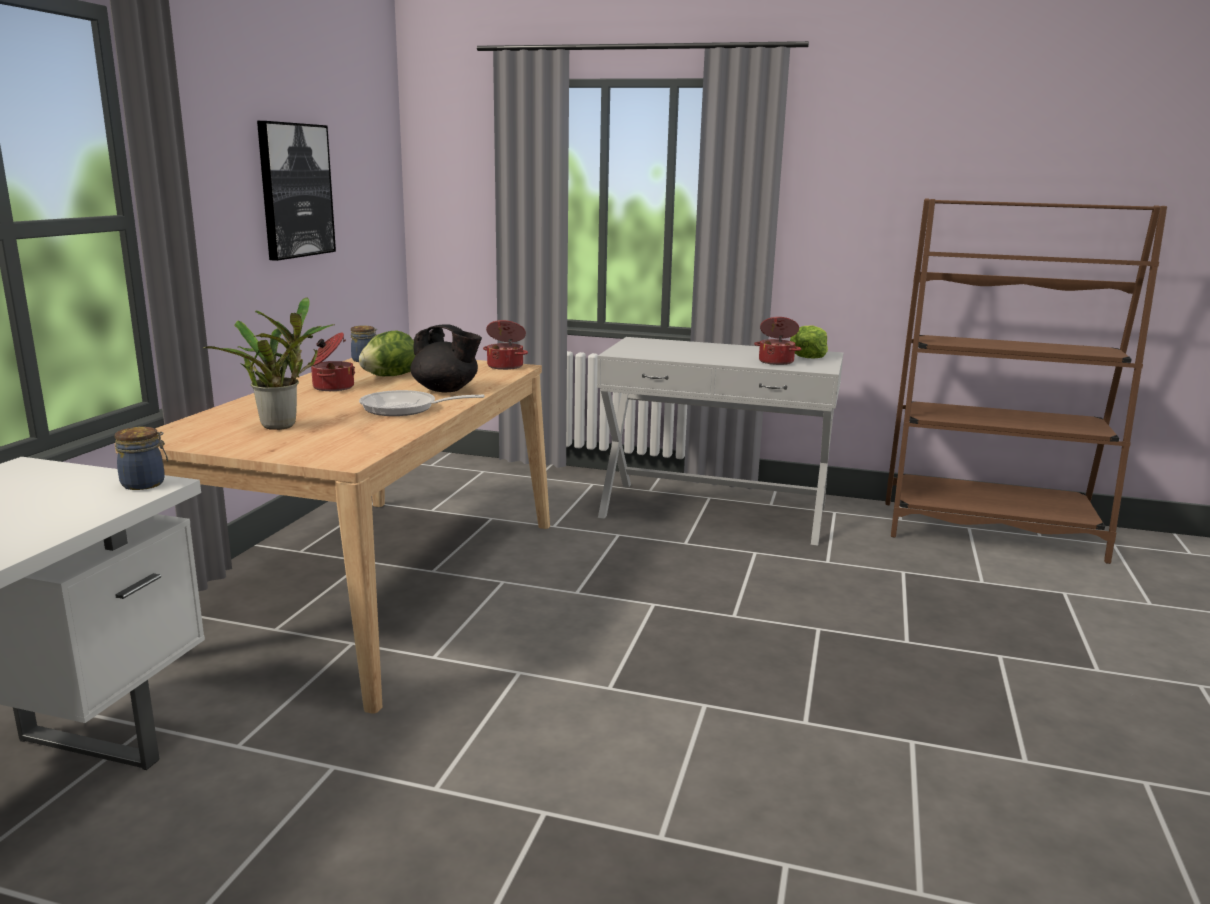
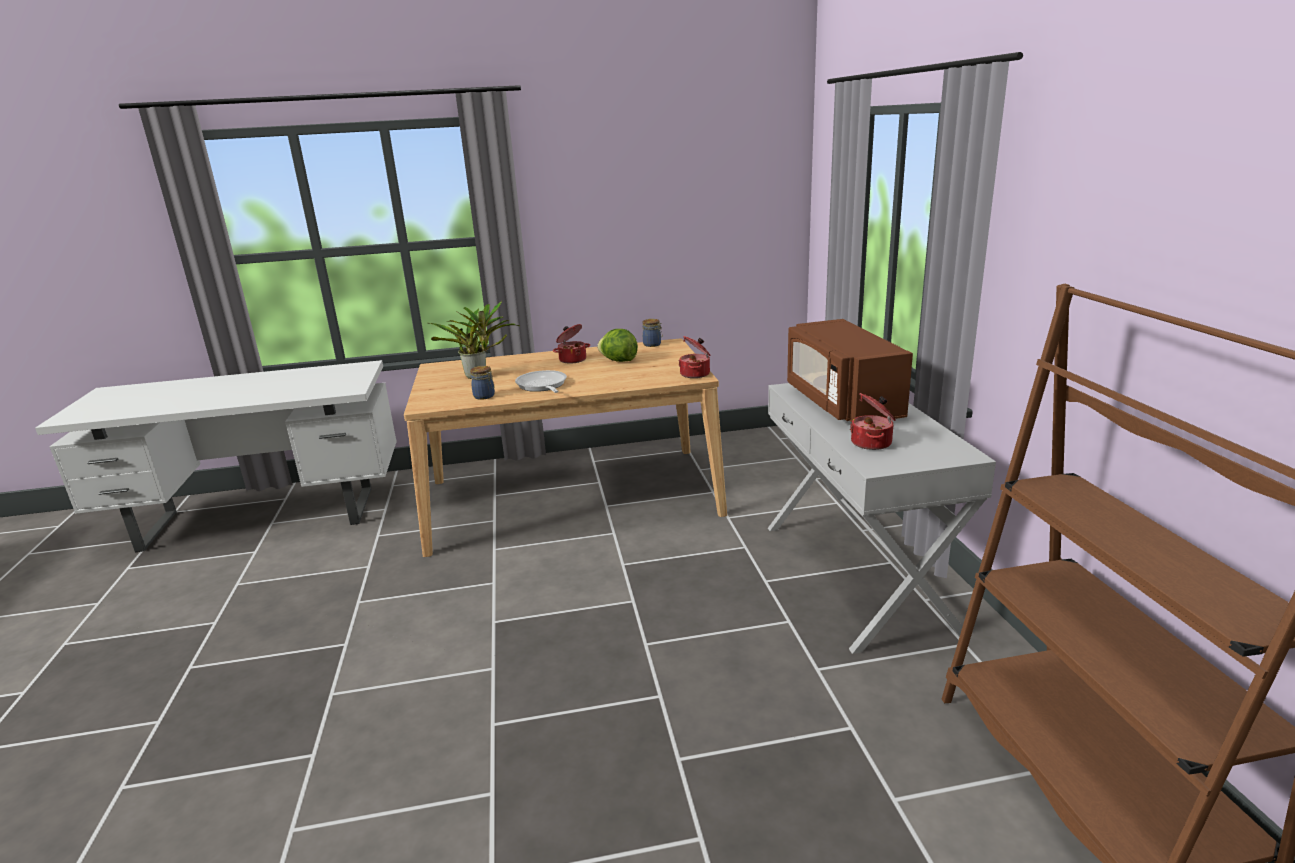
camera: 65 degrees right, 5 degrees up
(145, 484) = (352, 388): jar -> jar (485, 396)
(295, 190) = (652, 214): picture -> none
(446, 390) = (601, 381): black teapot -> none
(681, 351) = (841, 403): none -> brown microwave
(808, 356) = (932, 450): lettuce -> none

